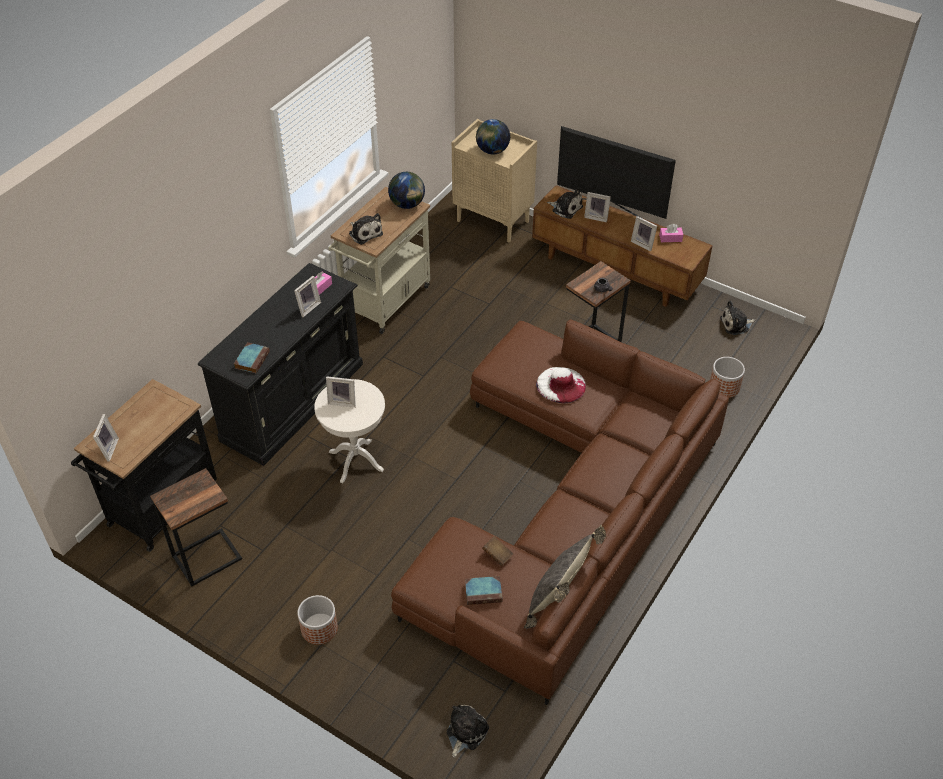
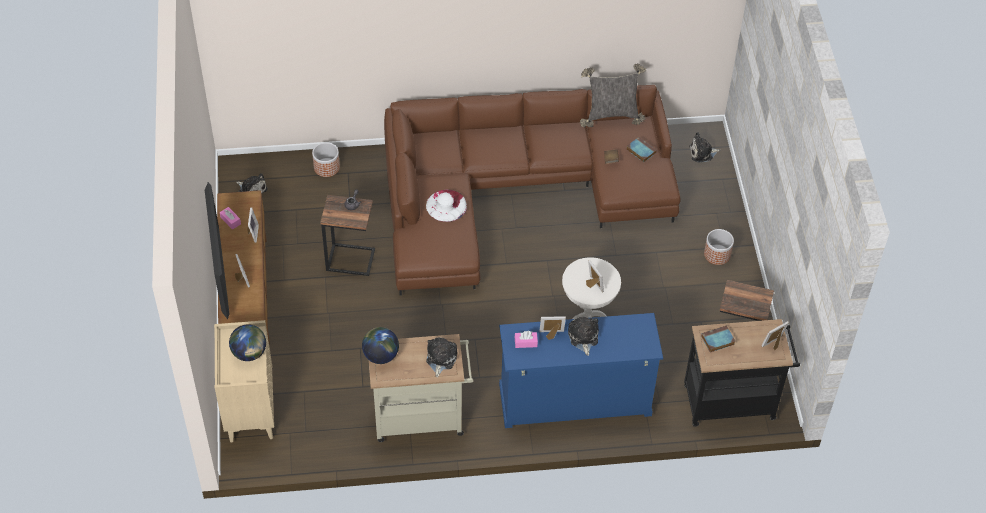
camera: 130 degrees left, 5 degrees up
(252, 359) = (628, 328): book -> book (717, 341)
(293, 401) = (574, 400): black cabinet -> blue cabinet
(566, 208) = (247, 305): plush toy -> plush toy (583, 338)

